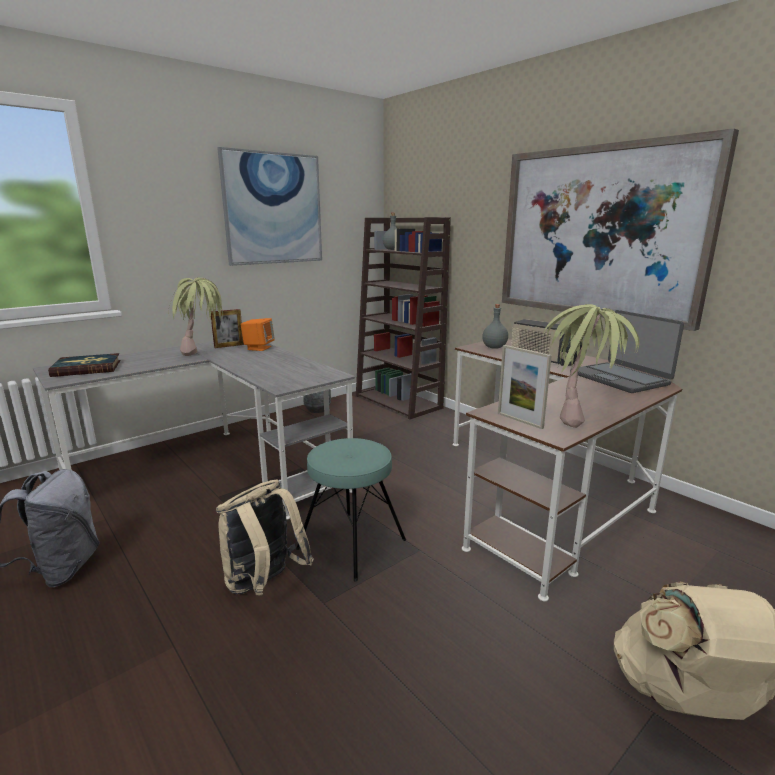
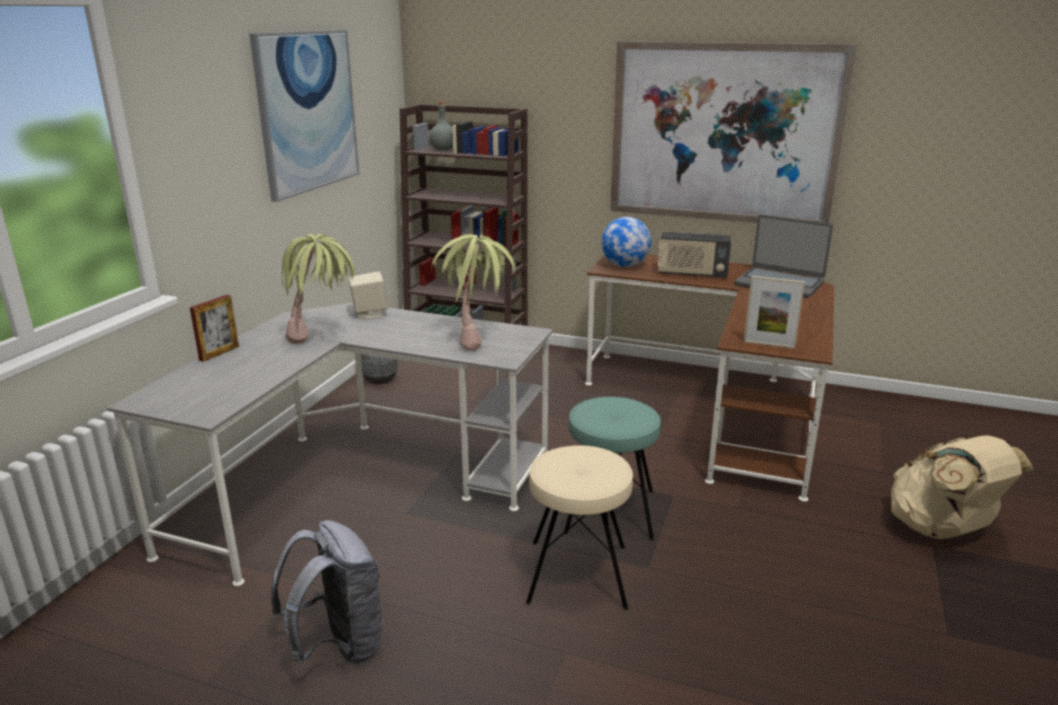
camera: 30 degrees left, 5 degrees up
(87, 368) = (199, 390): book -> none
(229, 346) = (322, 318): picture frame -> picture frame (219, 353)
(259, 348) = (369, 313): orange speaker -> beige speaker
(264, 584) = (577, 574): beige backpack -> beige stool
(494, 347) = (625, 266): grey bottle -> globe
(581, 417) = (806, 330): potted plant -> potted plant (477, 339)

